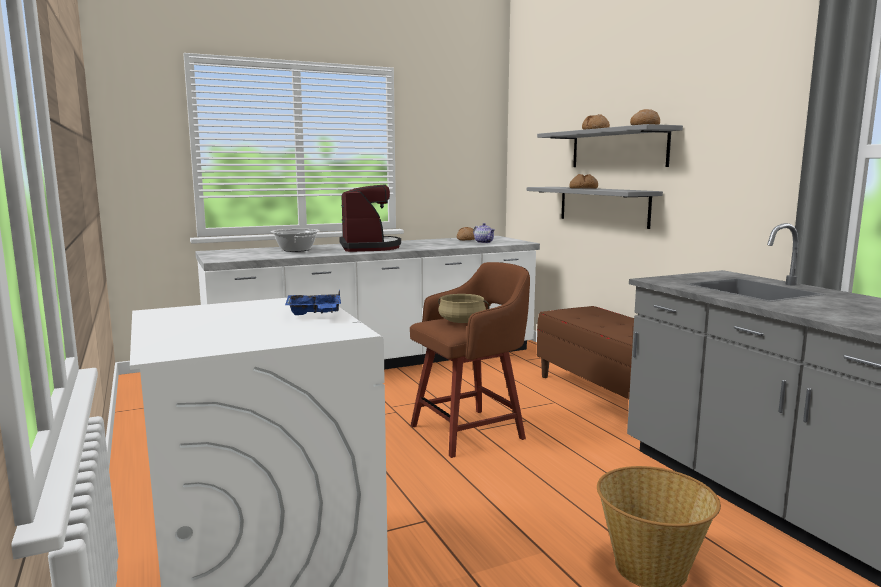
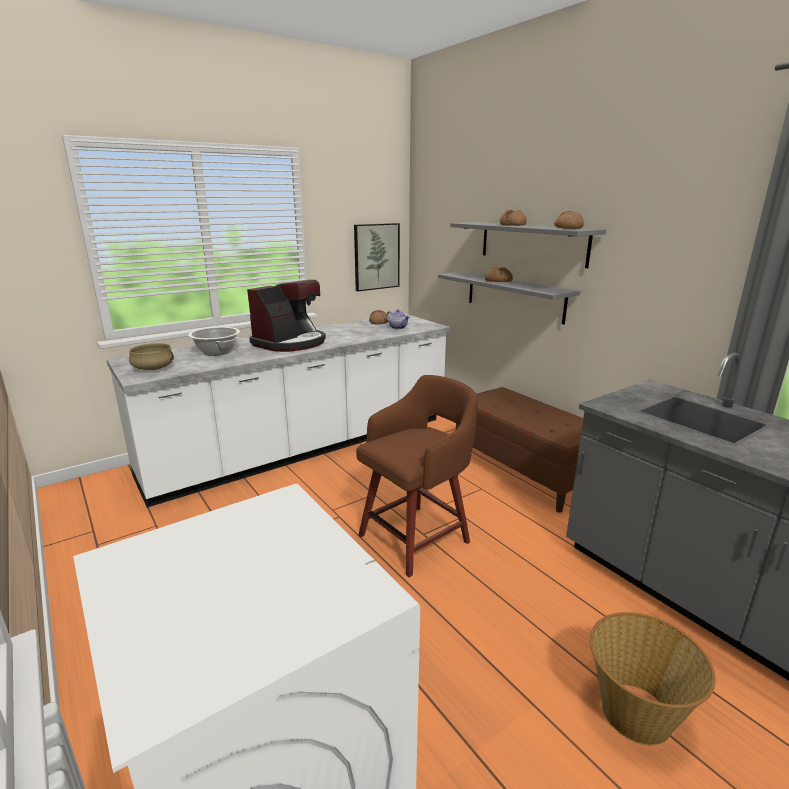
camera: 10 degrees left, 10 degrees up
(314, 313) = (310, 542): blue tray -> none
(369, 247) = (290, 343): coffee machine -> coffee machine turned 60 degrees clockwise
(462, 321) = (411, 443): beige cooking pot -> beige cooking pot (154, 368)
(470, 176) = (376, 256): none -> picture

